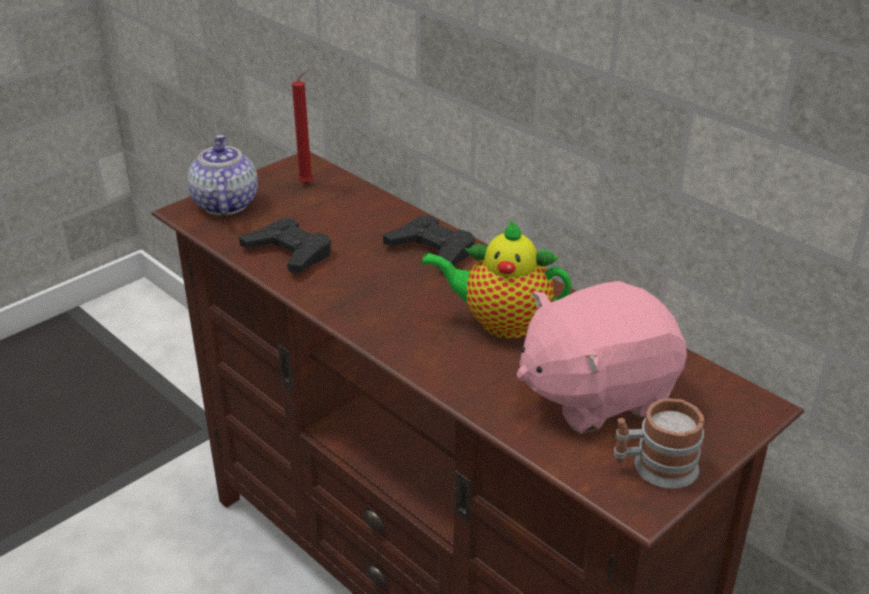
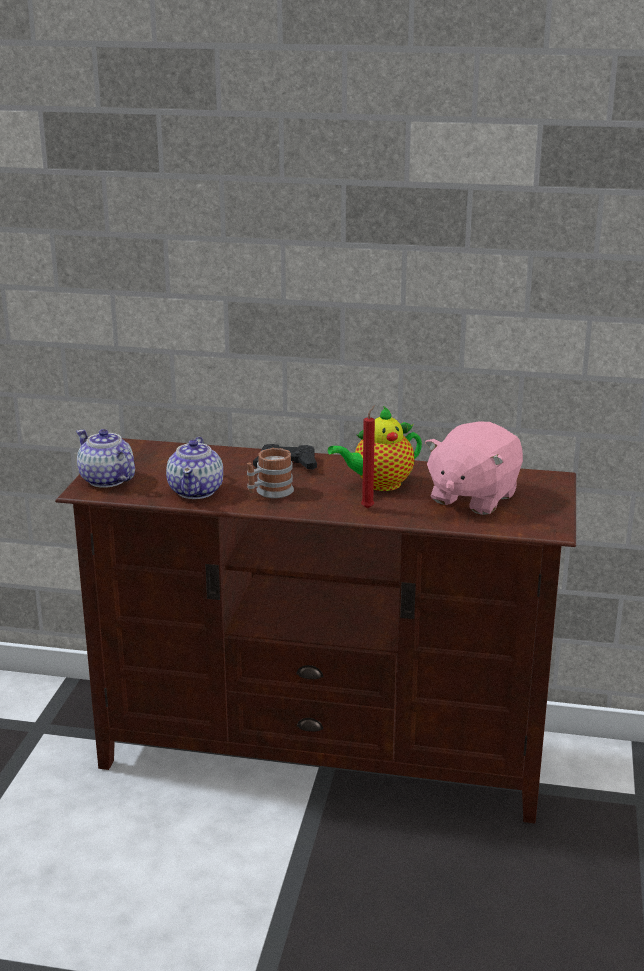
camera: 35 degrees left, 10 degrees down
(289, 252) = (196, 491): black game controller -> teapot
(308, 183) = (148, 454): red candle -> red candle (368, 507)
(654, 467) = (540, 515): mug -> mug (269, 492)

